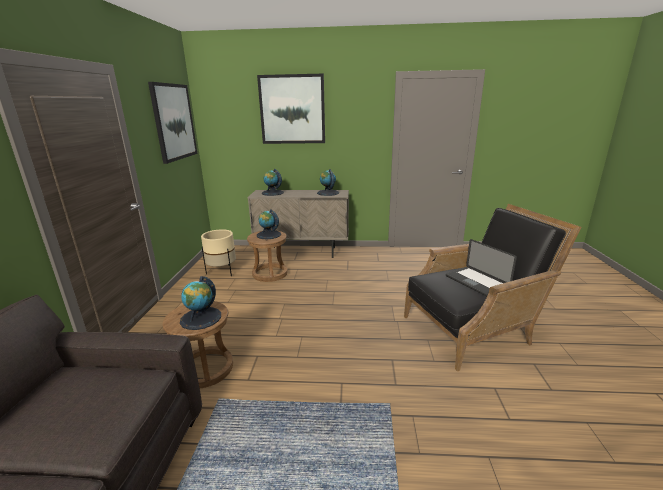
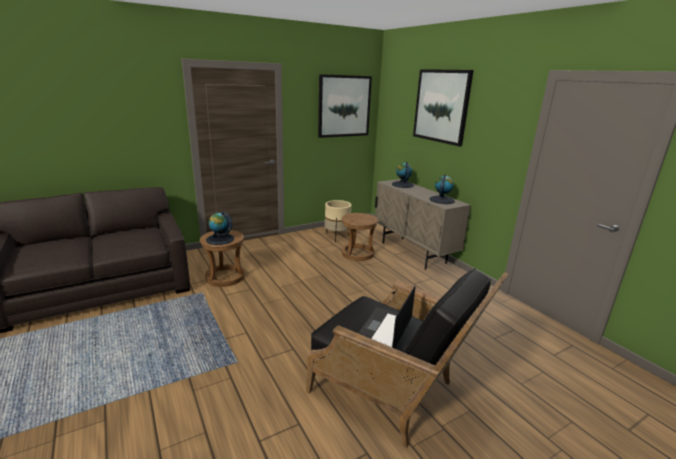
camera: 55 degrees right, 0 degrees up
(268, 235) = (363, 218): globe -> none

